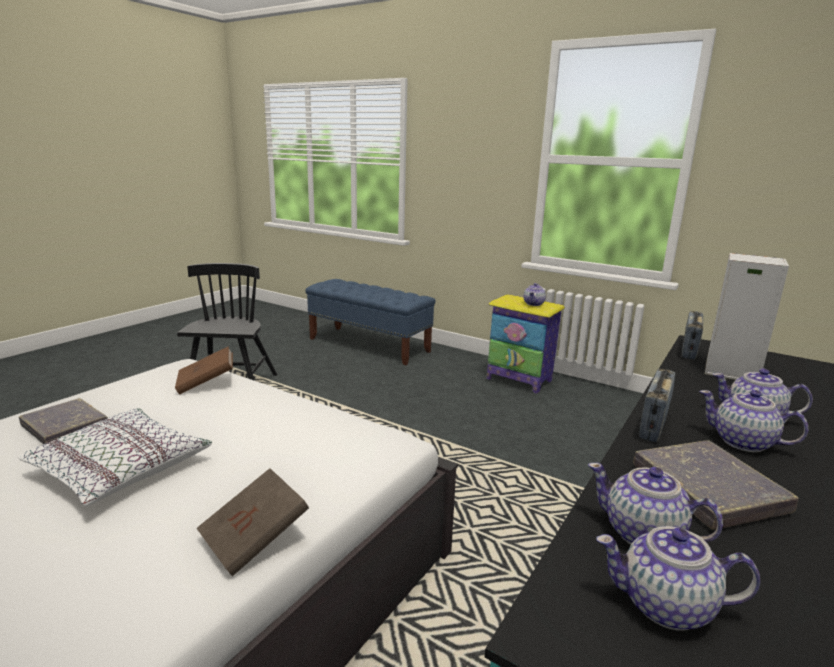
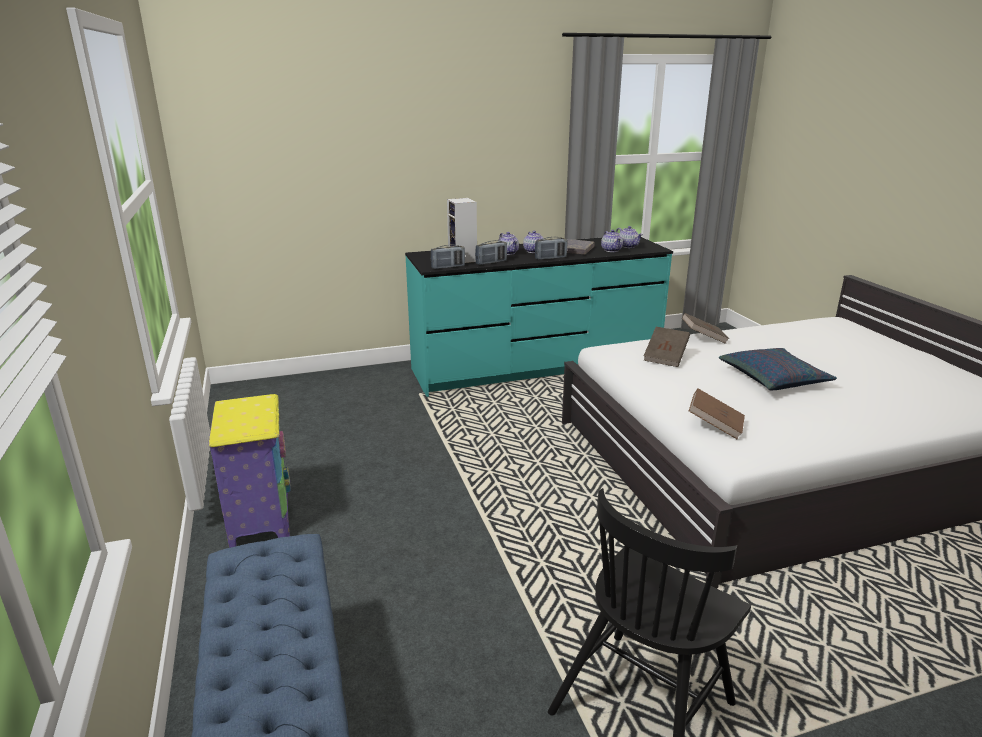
camera: 140 degrees left, 5 degrees up
(65, 426) = (828, 417): grey book -> none
(120, 468) = (774, 379): white pillow -> blue pillow
(299, 452) = (665, 357): none -> brown book
(534, 304) = (243, 410): teapot -> none
(683, 377) = (491, 262): none -> radio

